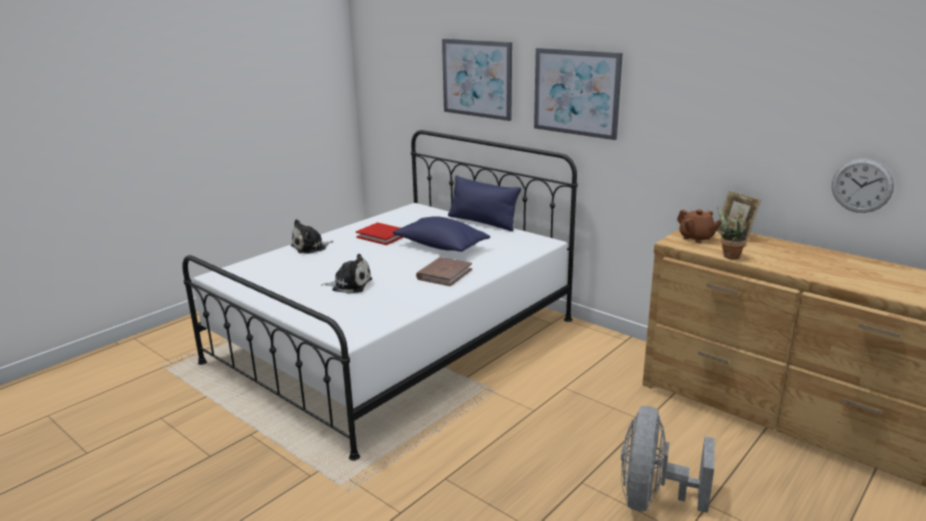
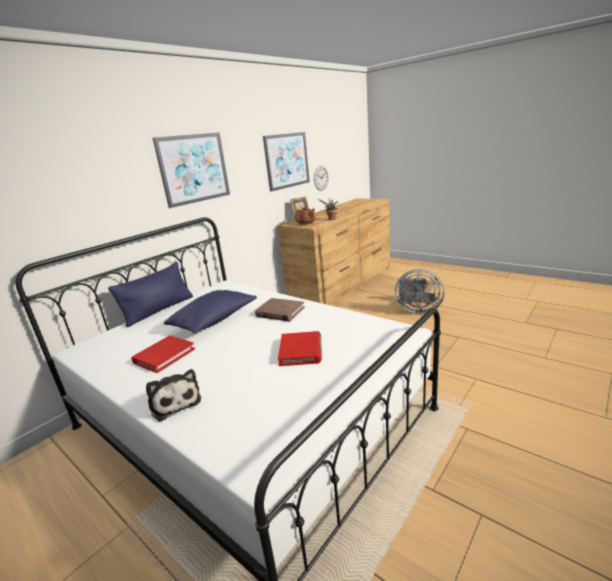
camera: 90 degrees left, 0 degrees up
(349, 285) = (301, 351): plush toy -> red book
(477, 78) = (91, 180): picture -> picture (287, 160)

